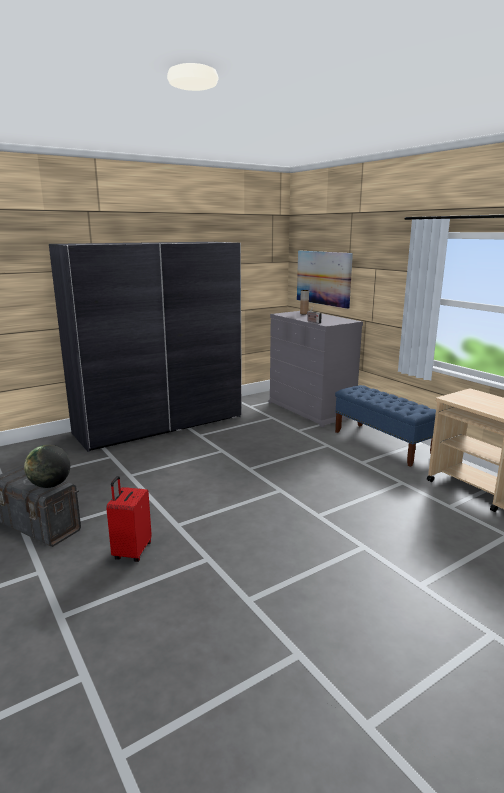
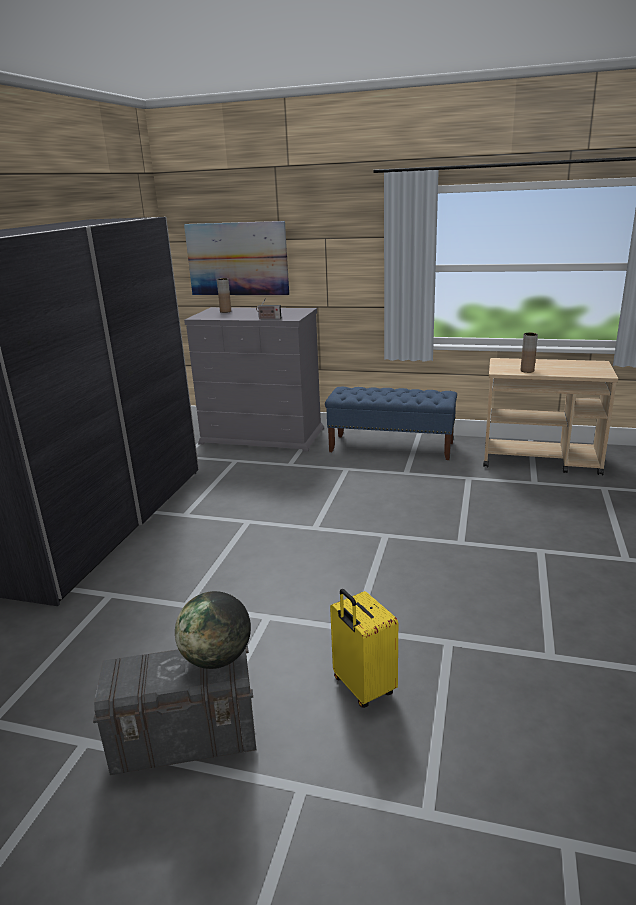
camera: 40 degrees left, 5 degrees up
(131, 551) = (362, 687): red suitcase -> yellow suitcase
(473, 404) = (527, 371): none -> brown vase

